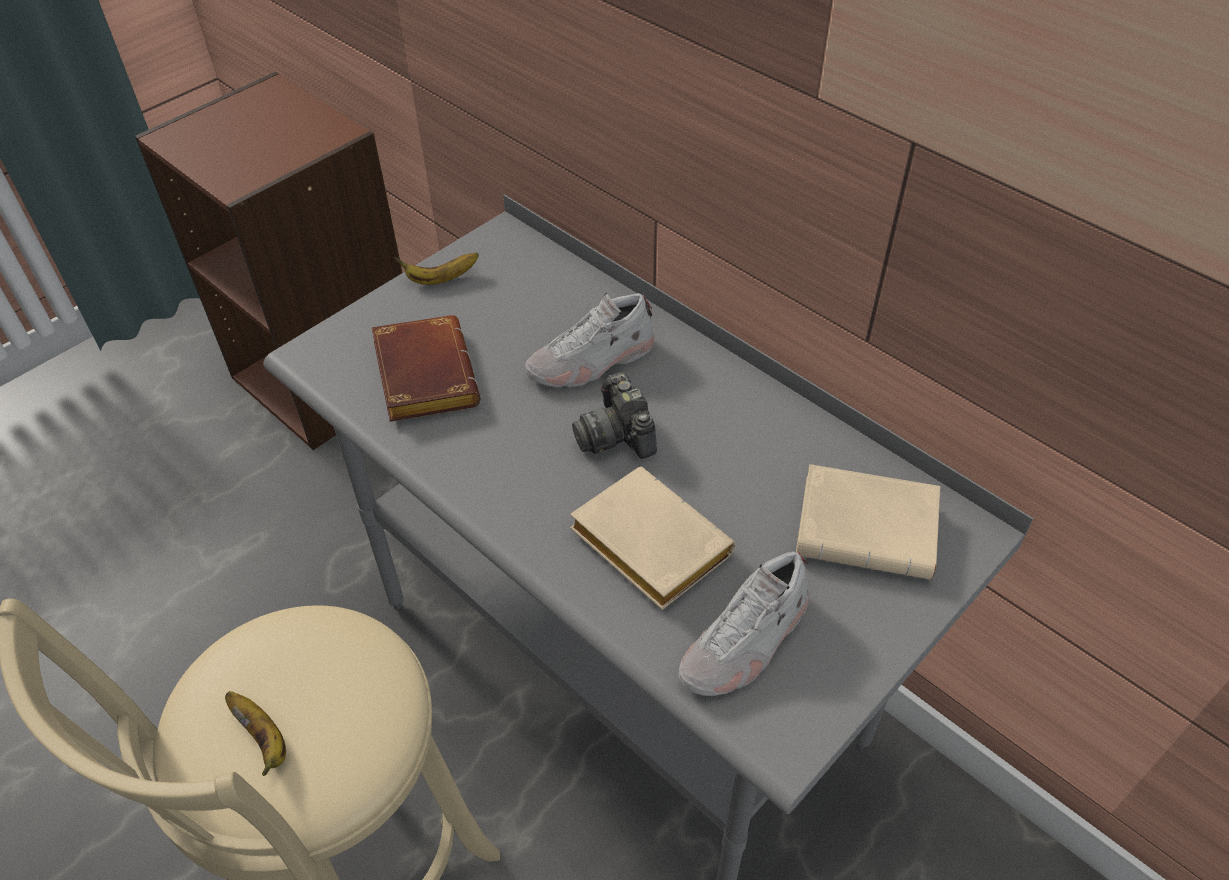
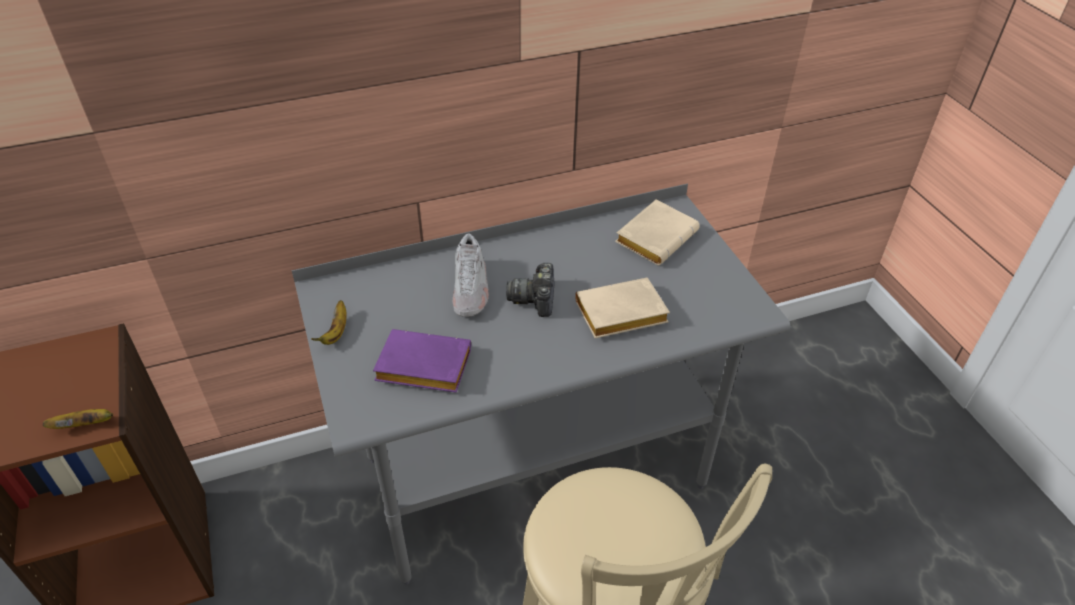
camera: 65 degrees left, 5 degrees down
(264, 739) = (631, 552): banana -> banana (86, 425)
(421, 375) = (421, 368): brown book -> purple book
(617, 434) = (535, 299): camera -> camera turned 90 degrees clockwise
(746, 642) = (699, 302): white shoe -> none

